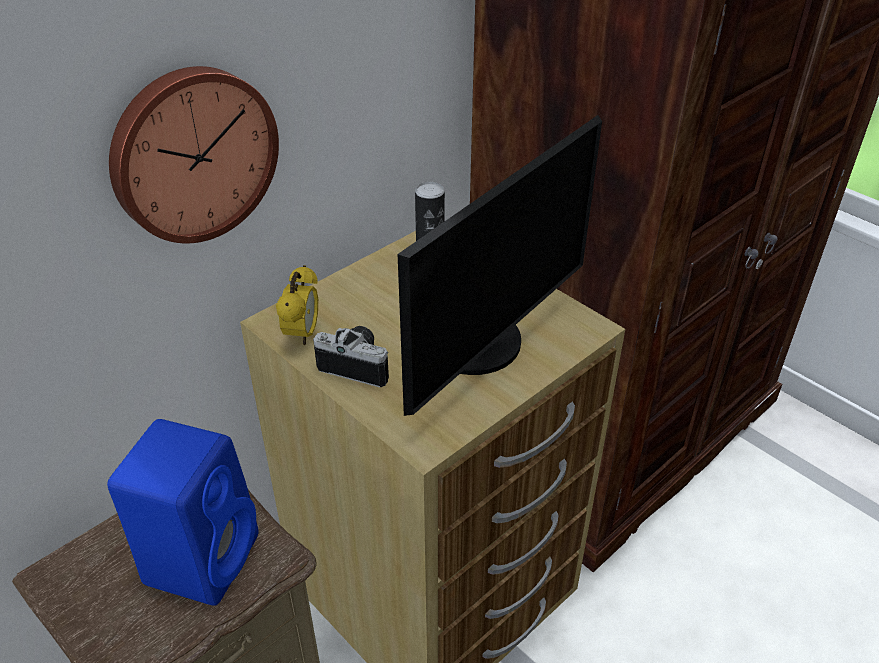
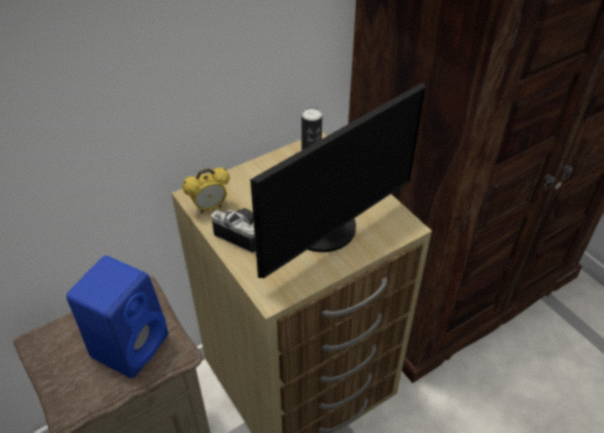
camera: 10 degrees right, 5 degrees up
(192, 154) = (141, 84): wall clock -> none
(302, 335) = (210, 207): alarm clock -> alarm clock turned 45 degrees clockwise

